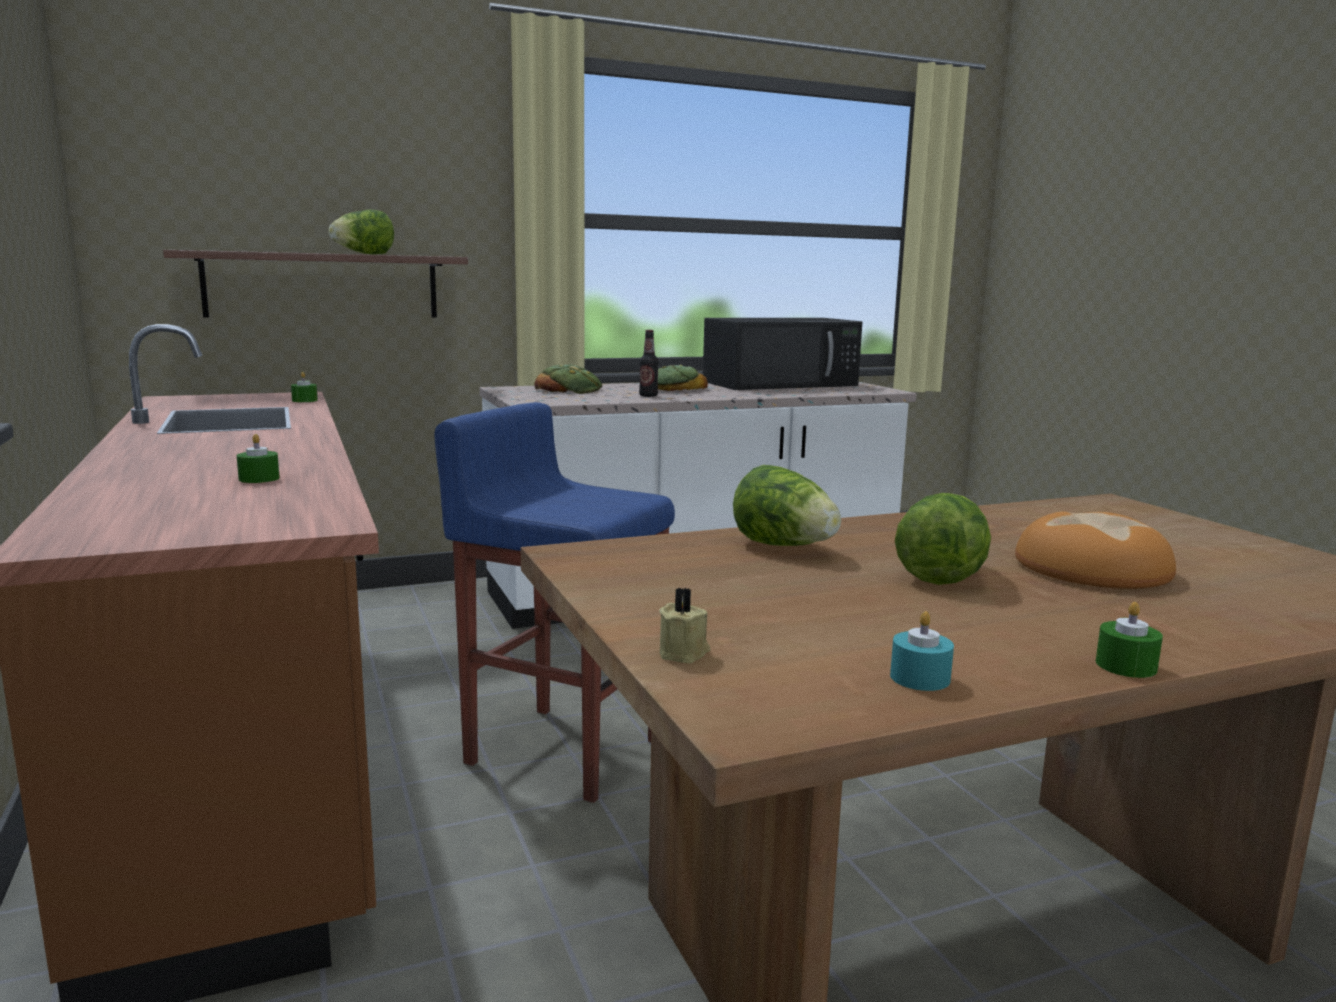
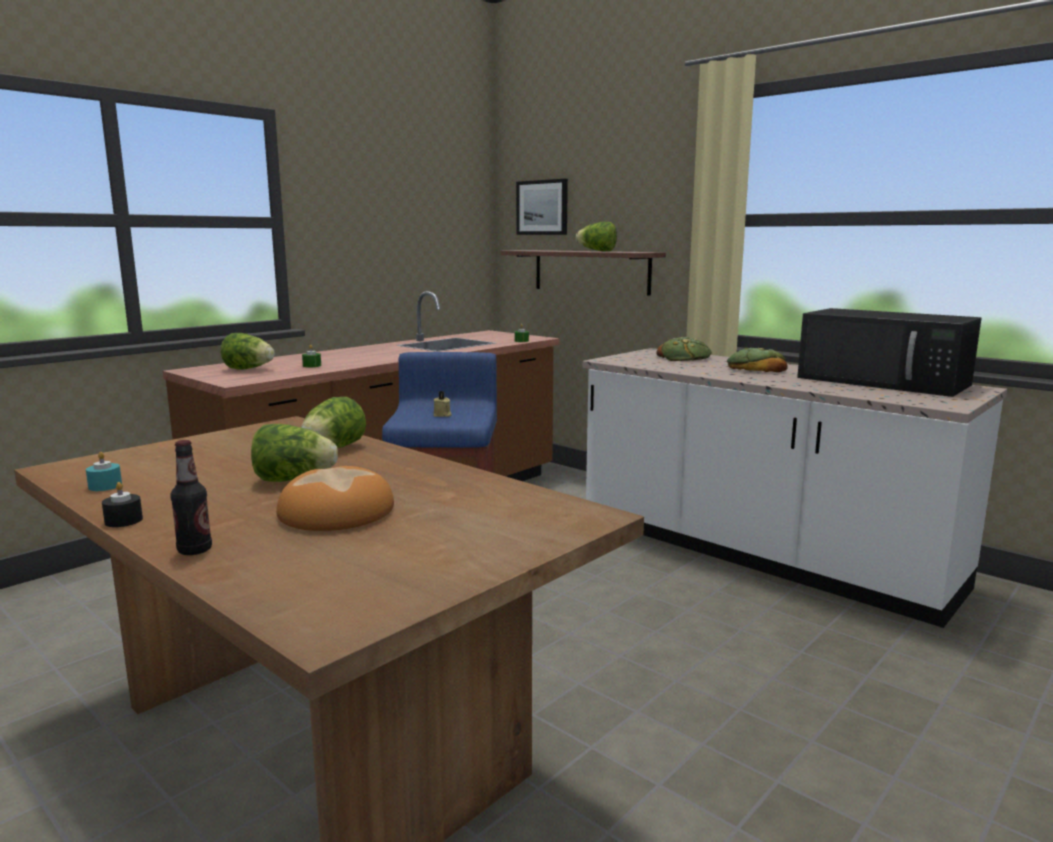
camera: 65 degrees right, 0 degrees up
(186, 509) = (249, 369): none -> lettuce
(202, 178) = (542, 207): none -> picture
(648, 396) = (700, 369): bottle -> bottle (195, 550)
(684, 653) = (137, 453): beige candle -> beige candle (442, 415)
(1126, 666) = (123, 520): green candle -> black candle

